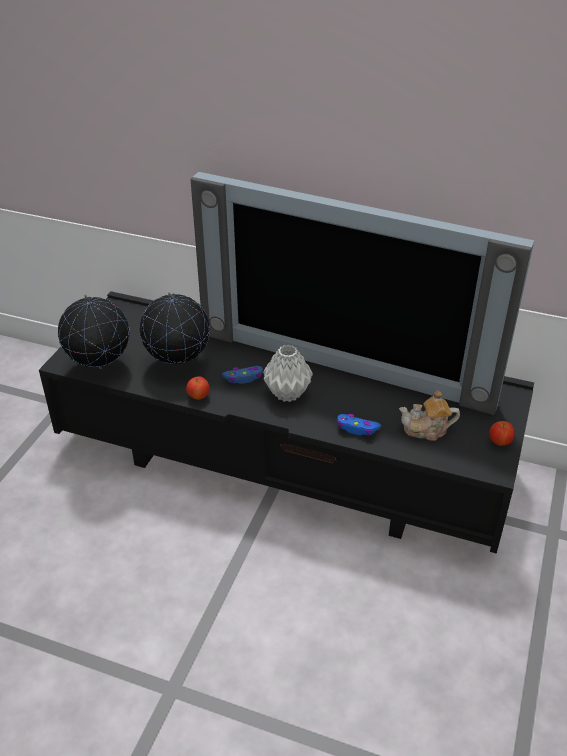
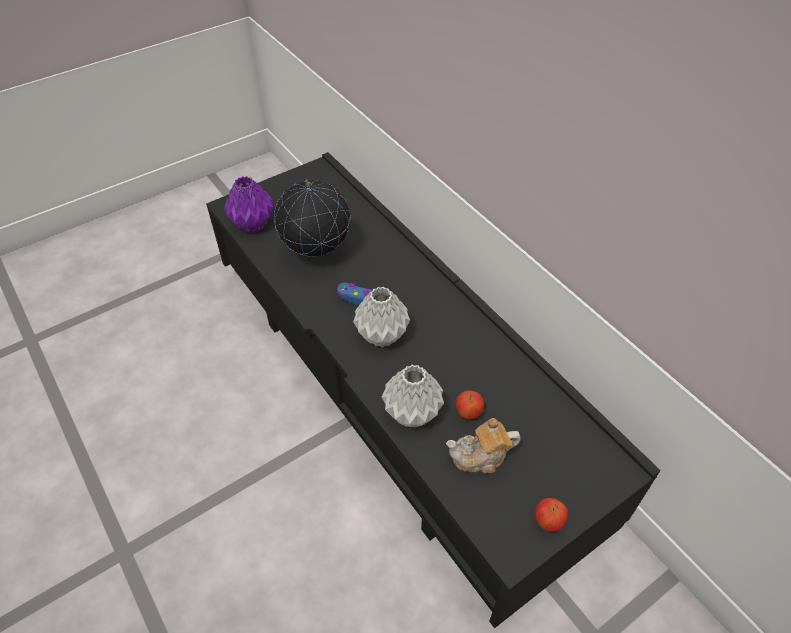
camera: 35 degrees right, 10 degrees up
(100, 367) = (252, 224): globe -> purple vase
(198, 397) = (301, 296): apple -> apple (468, 412)
(346, 361) = (472, 330): television -> none
(357, 428) = (411, 413): blue game controller -> grey vase
(426, 430) = (480, 457): teapot -> teapot turned 45 degrees counterclockwise

